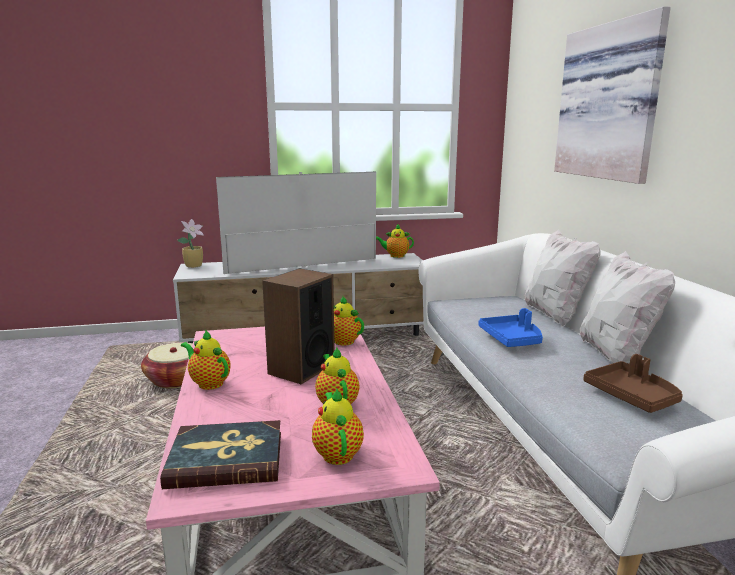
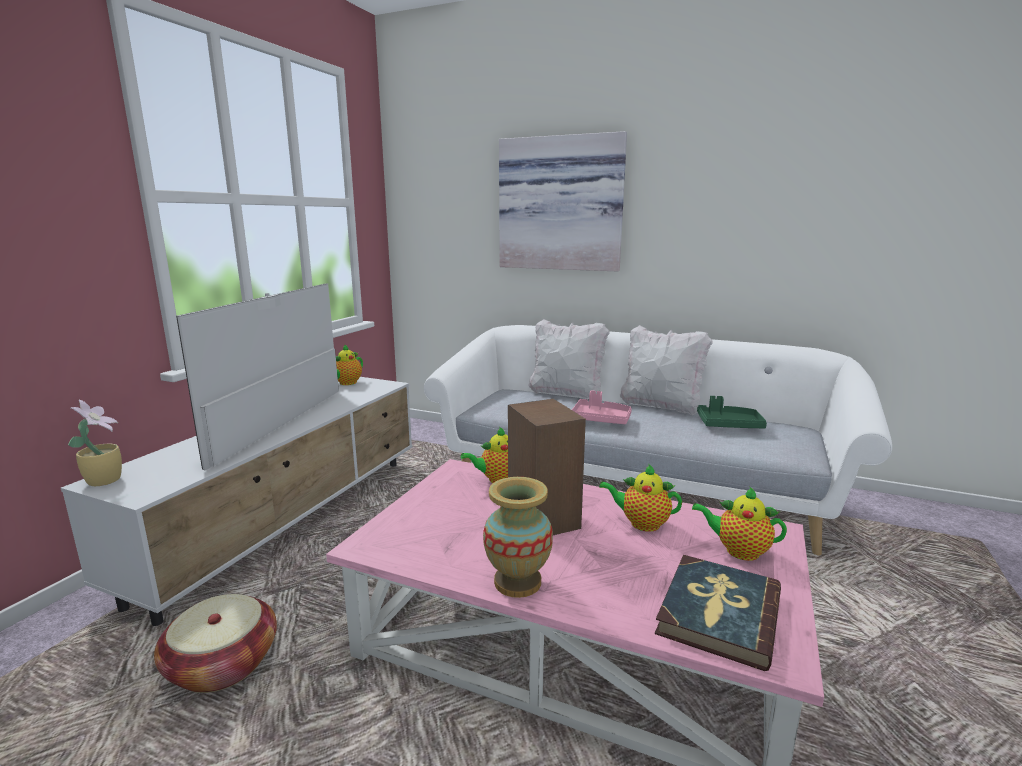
camera: 55 degrees left, 0 degrees up
(208, 383) = (518, 582): teapot -> vase
(512, 339) = (600, 419): blue tray -> pink tray
(632, 396) = (728, 425): brown tray -> green tray

